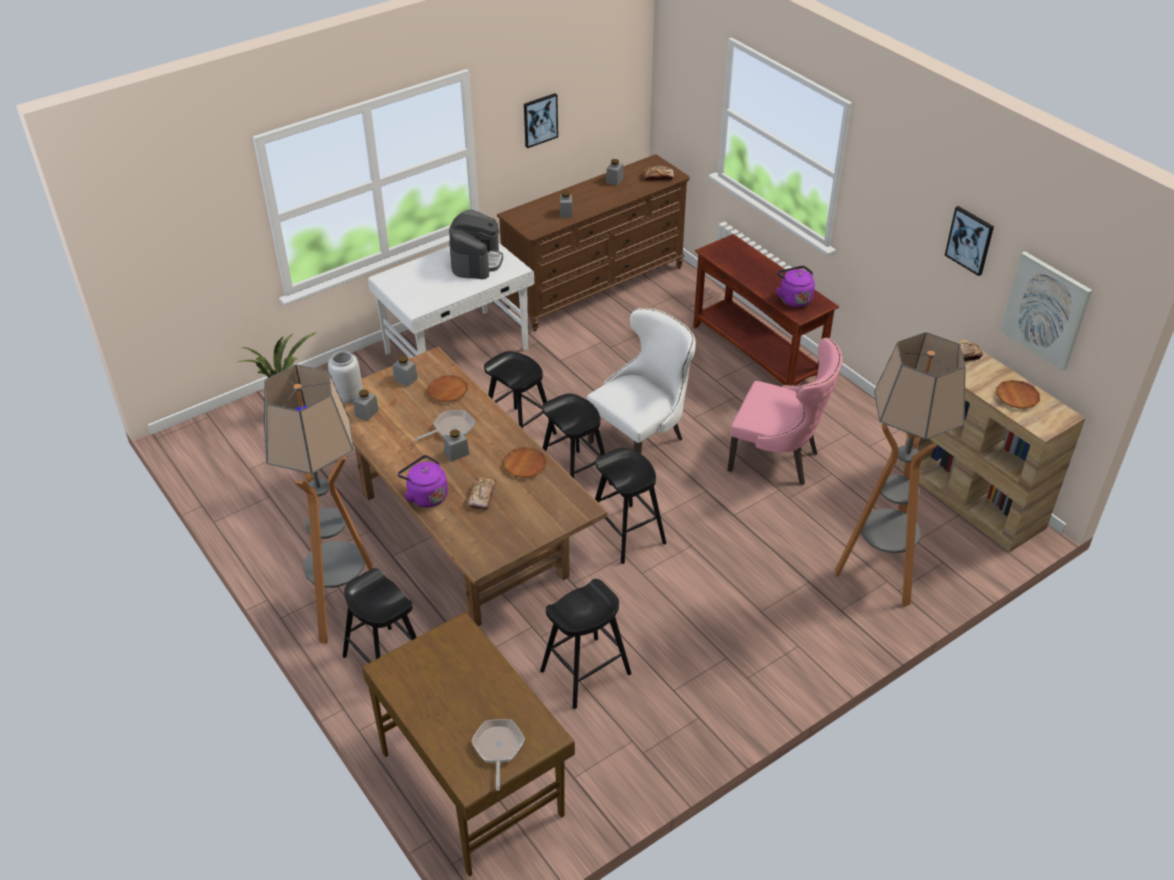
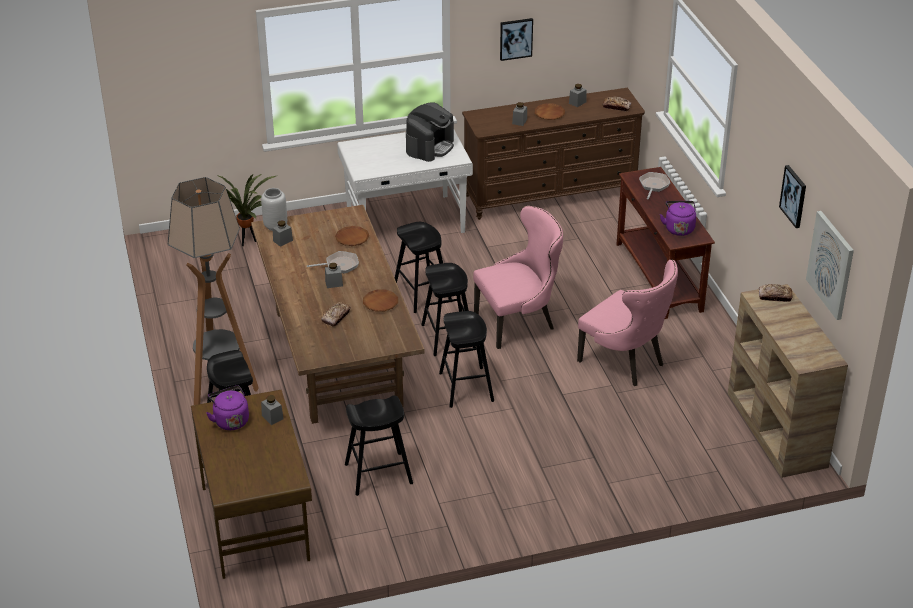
camera: 20 degrees right, 5 degrees down
(405, 379) = (325, 223): grey jar -> grey jar (272, 417)
(425, 495) = (295, 307): purple kettle -> purple kettle (230, 420)
(498, 748) = (255, 478): frying pan -> frying pan (653, 186)
(641, 441) = (518, 323): white chair -> pink chair
(879, 575) = (656, 466): floor lamp -> none
(1017, 397) = (799, 336): brown plate -> brown plate (549, 114)

